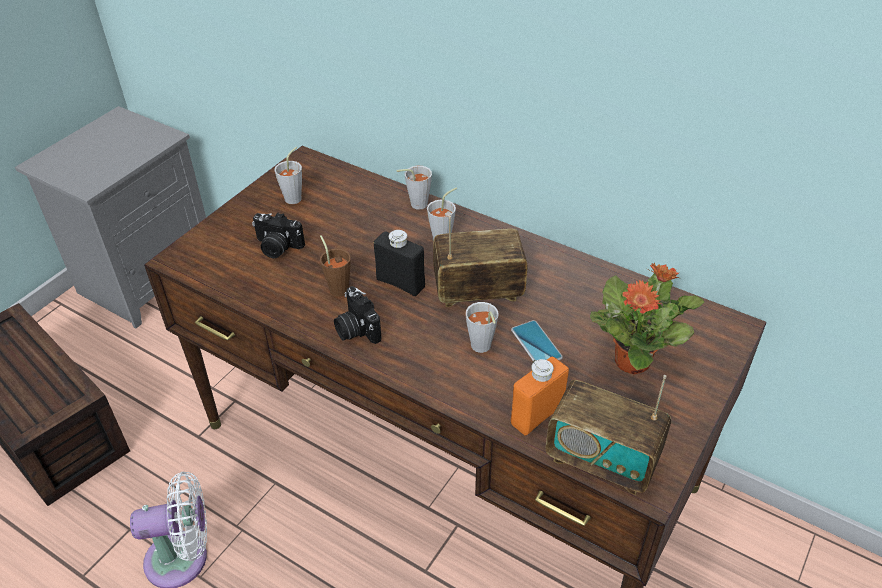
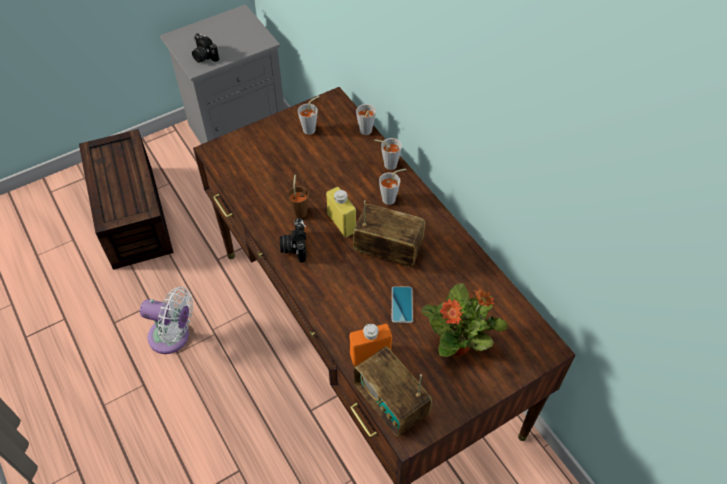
camera: 25 degrees right, 10 degrees up
(277, 247) = (278, 165): camera -> camera (204, 56)
(400, 283) = (341, 223): black bottle -> yellow bottle
(482, 348) = (364, 293): grey cup -> grey cup (365, 132)

